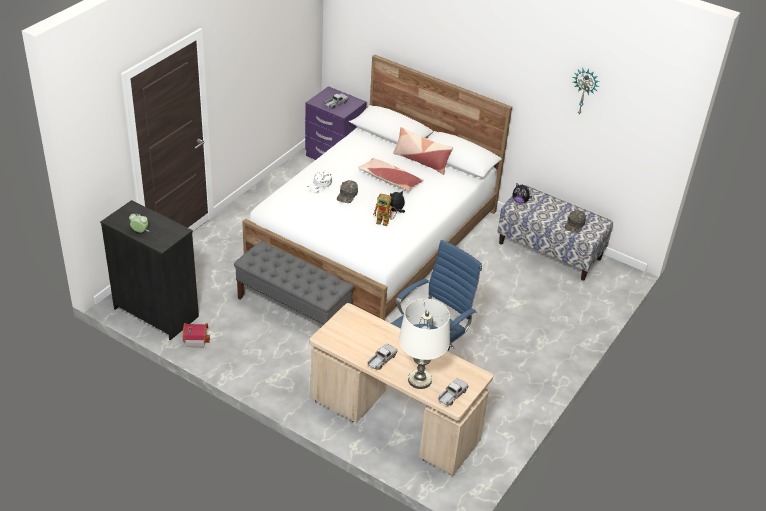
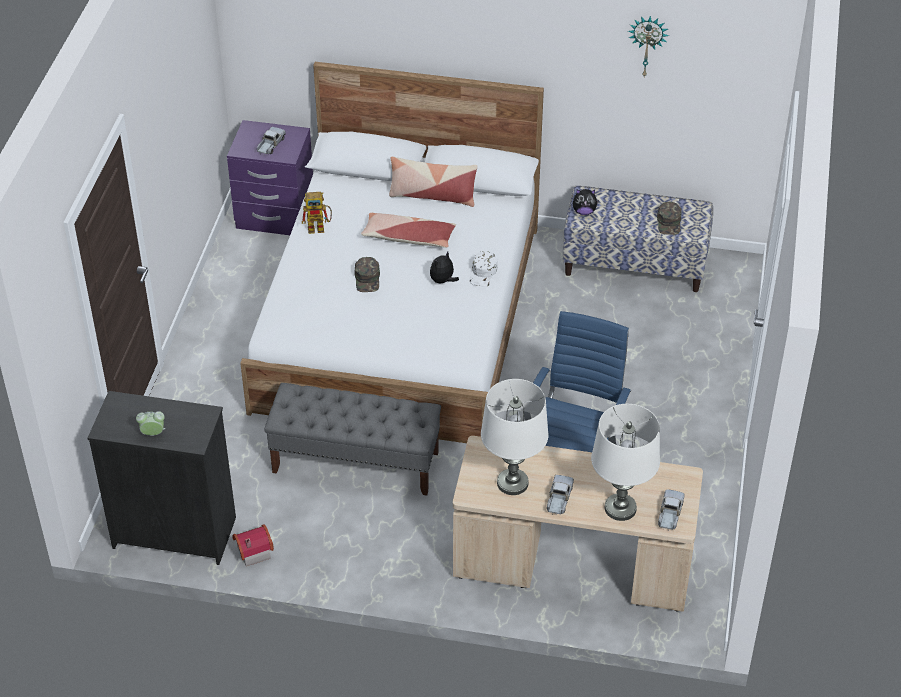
camera: 20 degrees left, 5 degrees up
(320, 184) = (323, 276): white cap -> white cap (483, 273)
(357, 340) = (512, 483): none -> white table lamp
(385, 222) = (440, 302): toy robot -> toy robot (320, 227)

